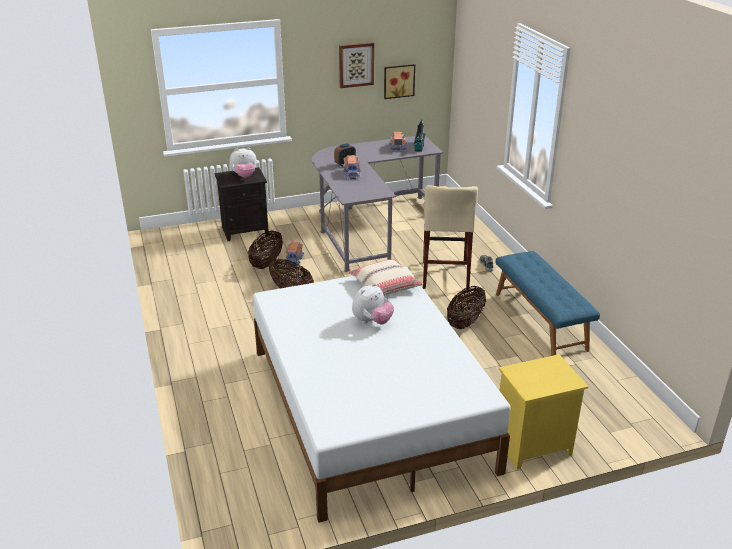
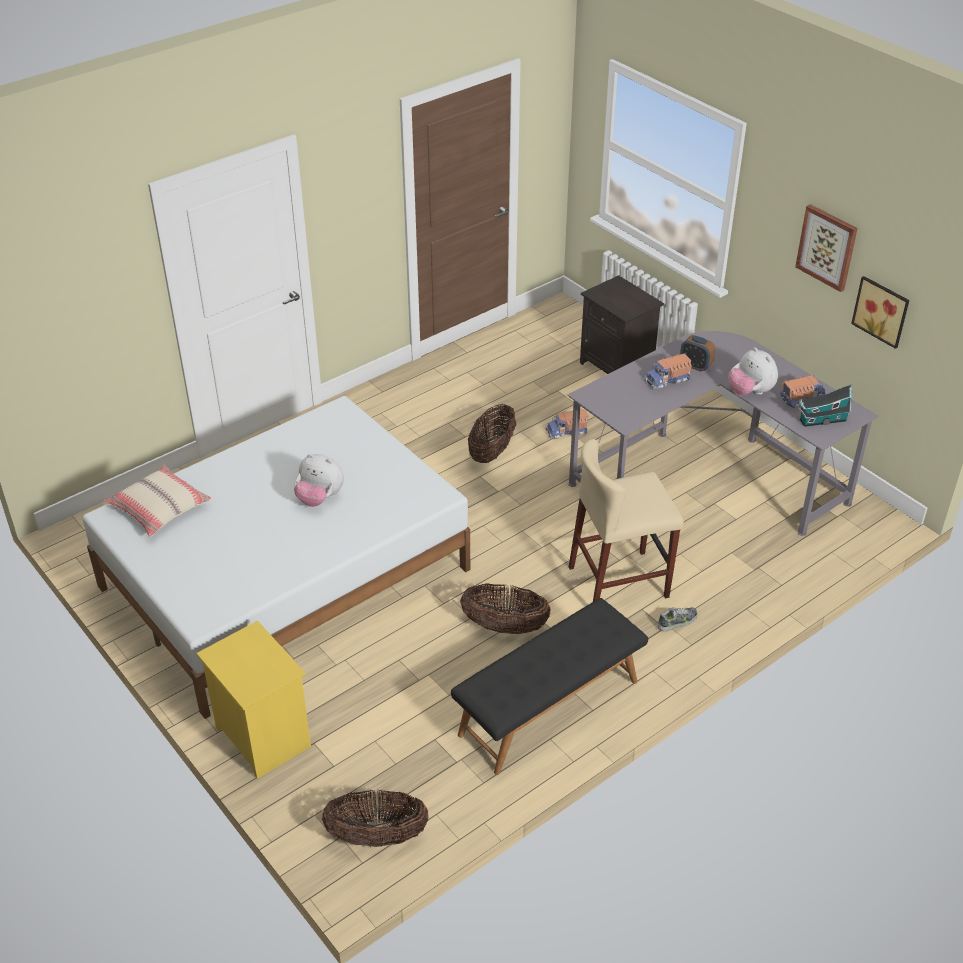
camera: 70 degrees right, 10 degrees up
(244, 176) = (626, 300): plush toy -> plush toy (750, 392)
(266, 263) = (546, 411): basket -> basket (377, 836)
(384, 285) = (406, 489): beige pillow -> beige pillow (159, 508)
(540, 321) = (549, 708): blue bench -> black bench

